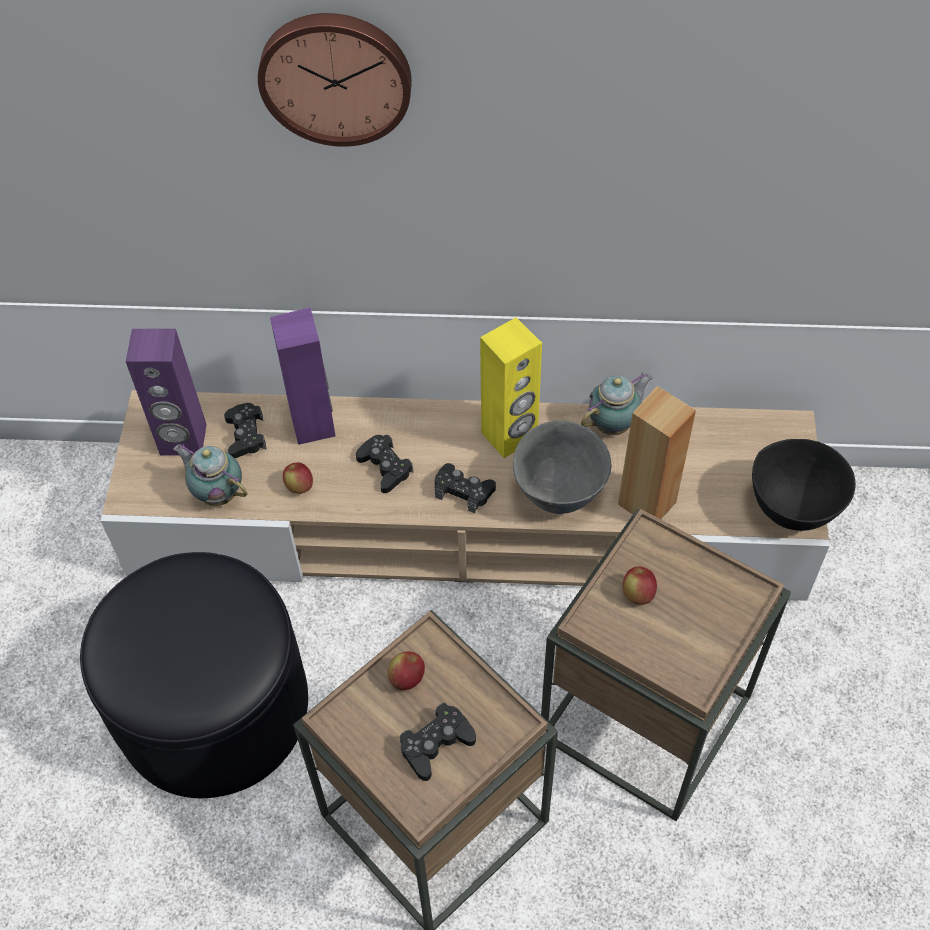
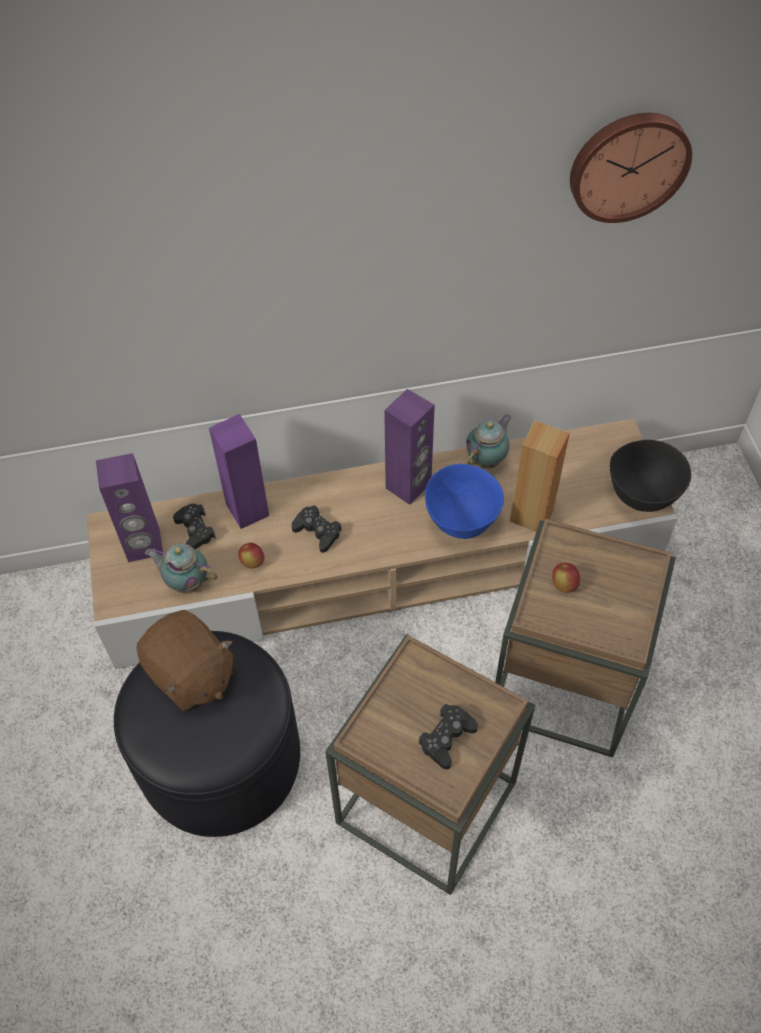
camera: 15 degrees left, 0 degrees up
(182, 600) = (190, 675): none -> brown plush toy
(336, 76) = (252, 217): wall clock -> wall clock (628, 165)
(407, 678) = (406, 692): apple -> none
(463, 491) = (386, 537): black game controller -> none
(509, 436) = (409, 486): yellow speaker -> purple speaker
(560, 493) = (462, 522): grey bowl -> blue bowl

